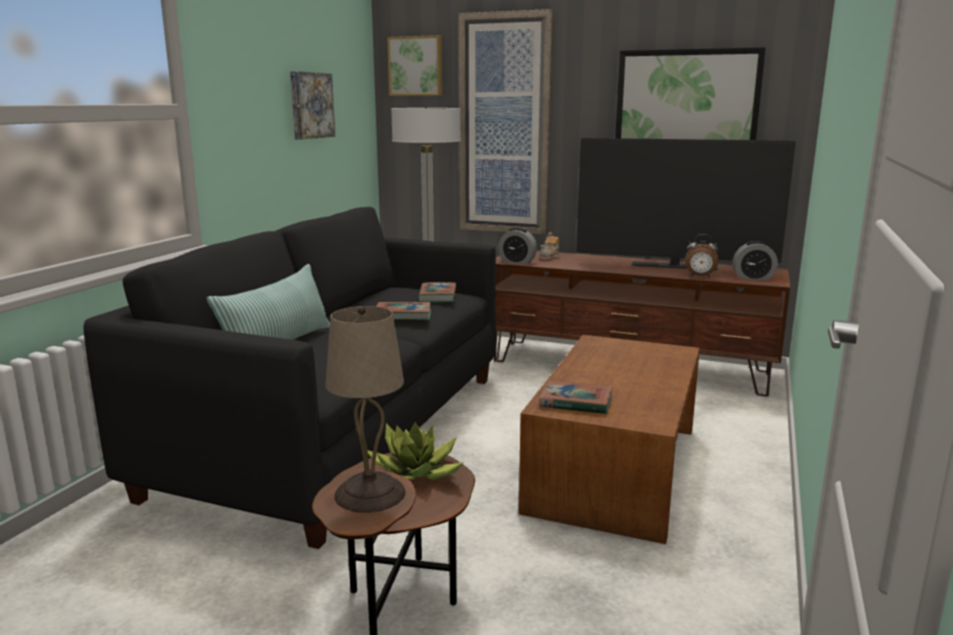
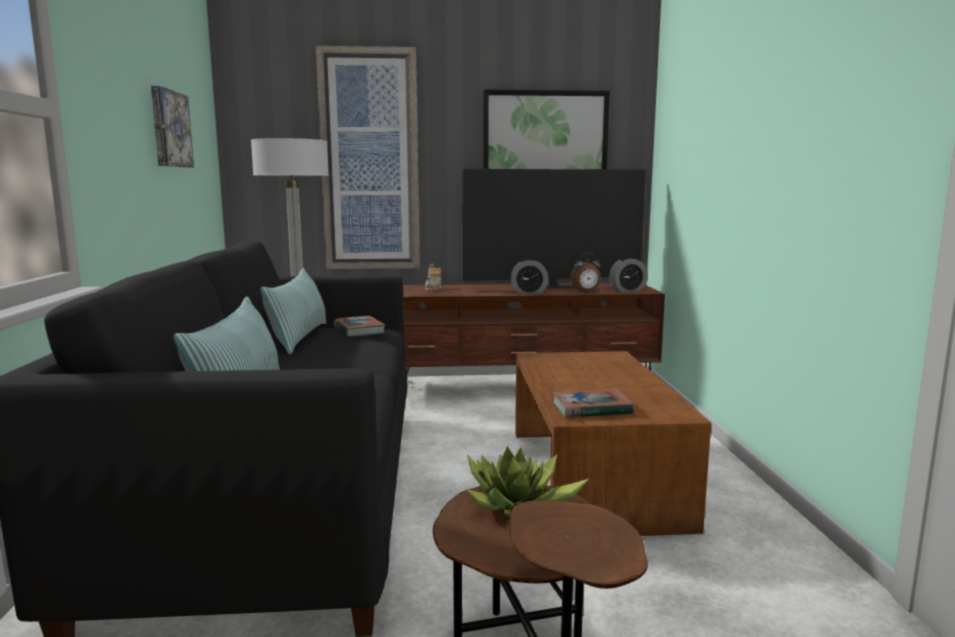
camera: 25 degrees left, 5 degrees down
(368, 493) = (573, 528): beige table lamp -> none
(383, 297) = (299, 337): none -> pillow
(403, 315) = (347, 350): book -> none
(416, 66) = (266, 99): picture -> none
(517, 261) = (408, 294): alarm clock -> alarm clock (529, 292)

